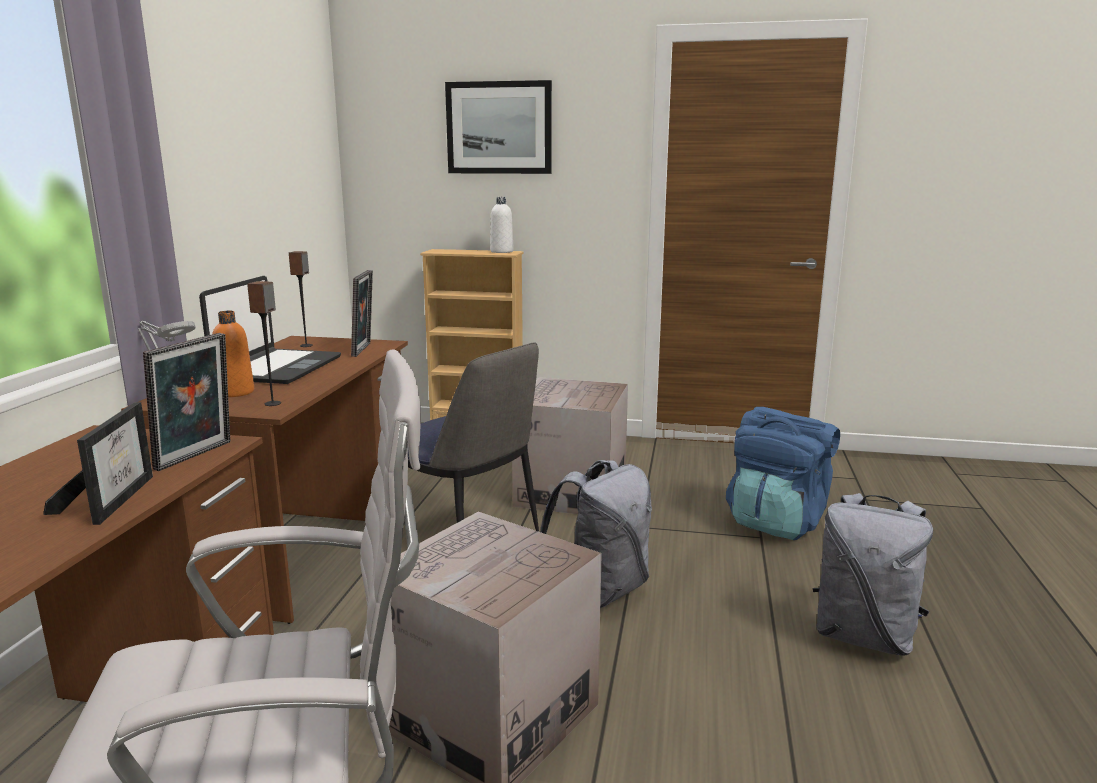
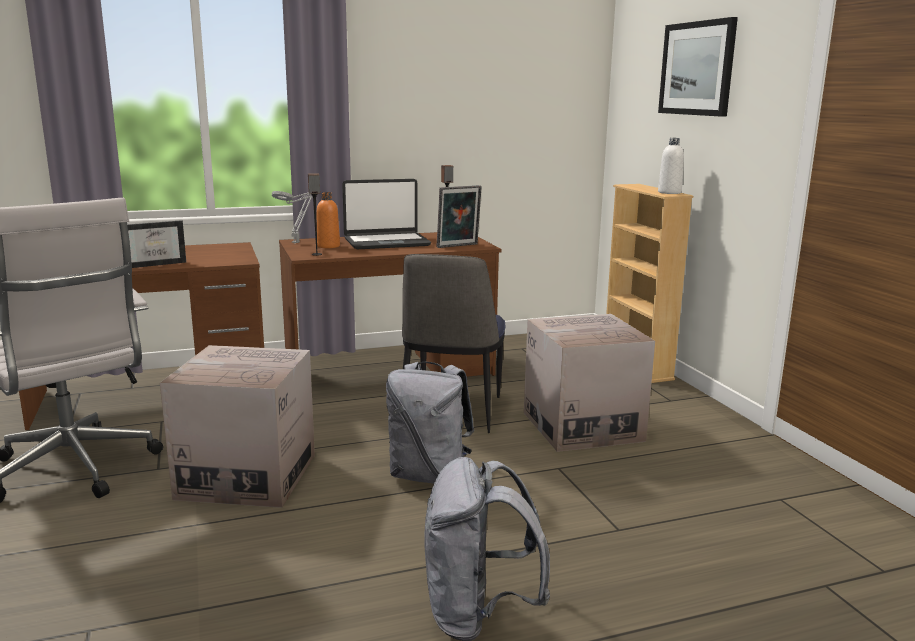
camera: 60 degrees right, 0 degrees up
(197, 456) = (219, 261): picture frame -> none
(777, 522) = (668, 533): blue backpack -> none

